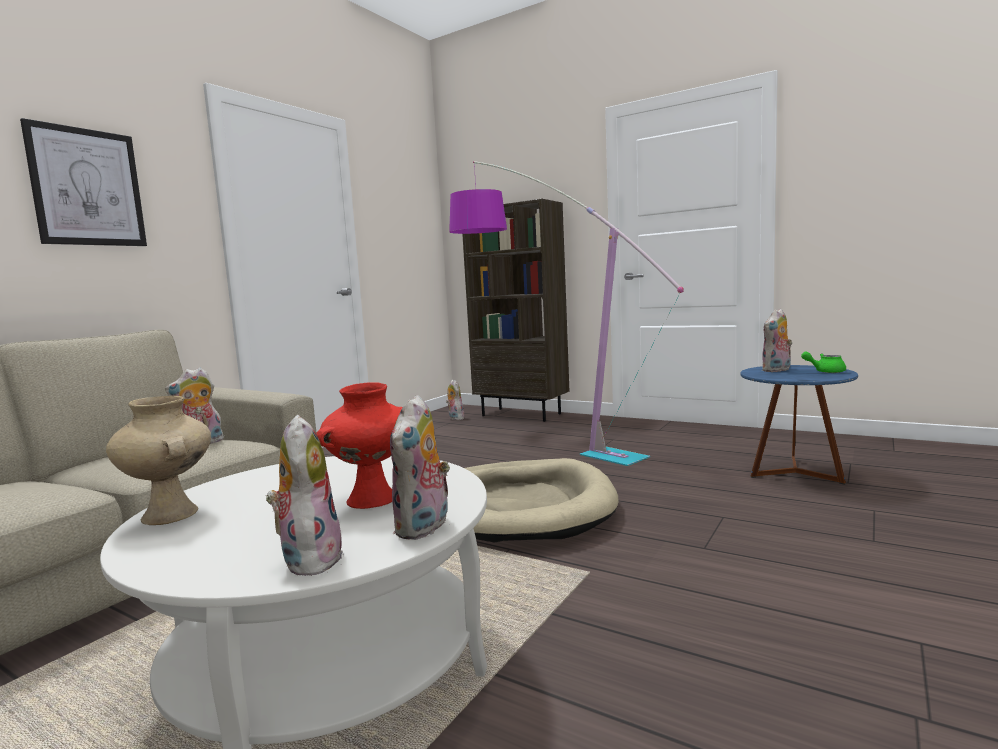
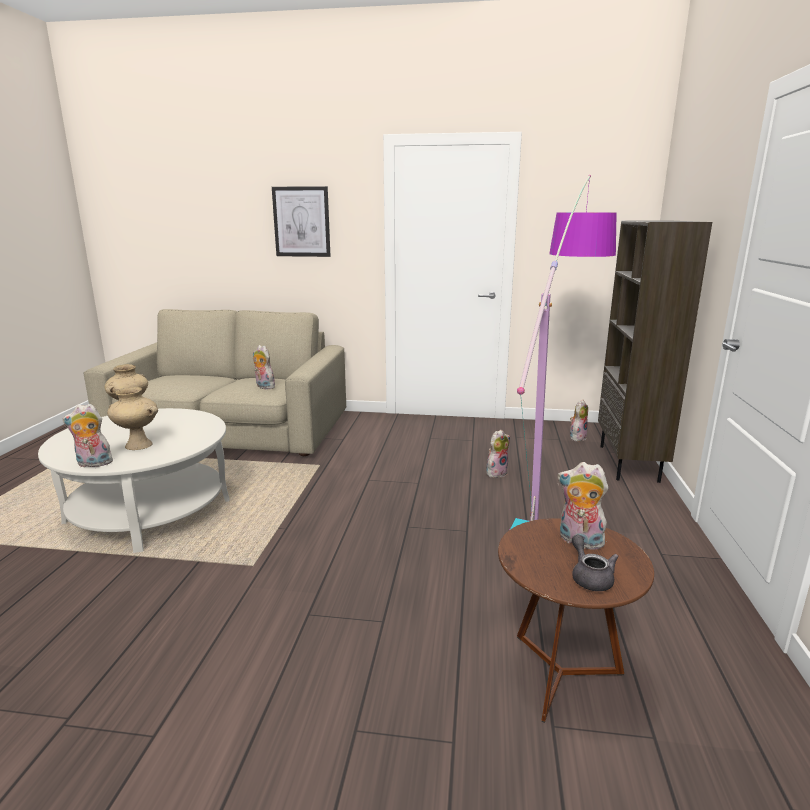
camera: 65 degrees right, 10 degrees up
(309, 558) = (67, 451): plush toy -> plush toy (496, 473)
(372, 500) = (137, 445): red vase -> beige vase
(522, 507) = (363, 517): beige dog bed -> none
(794, 473) = (560, 674): blue side table -> brown side table
(825, 371) = (590, 577): green teapot -> grey teapot

